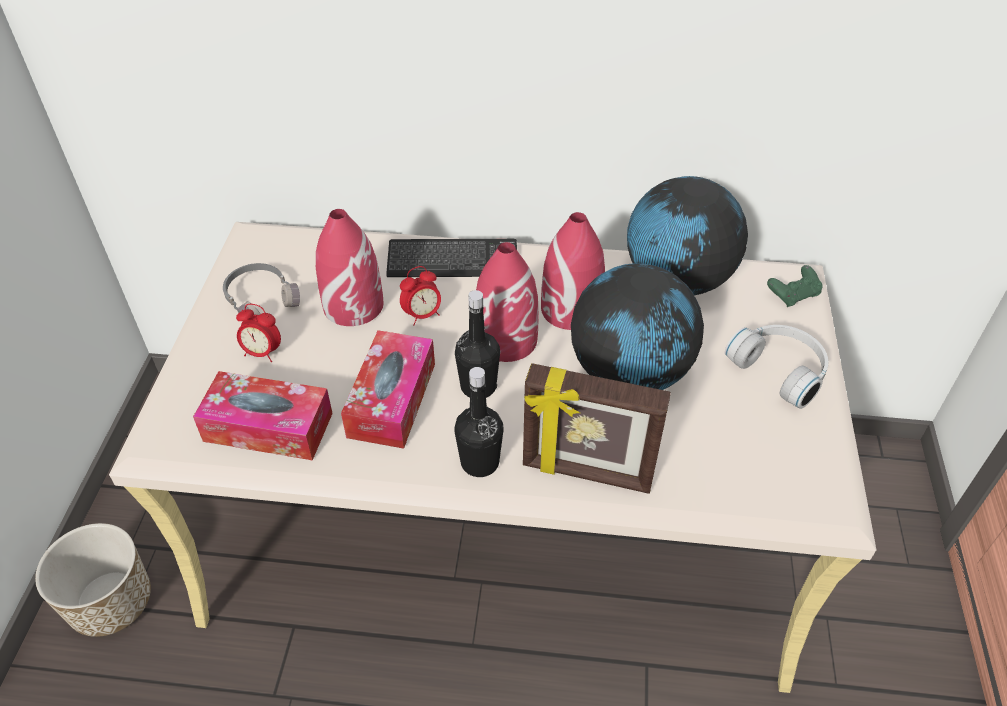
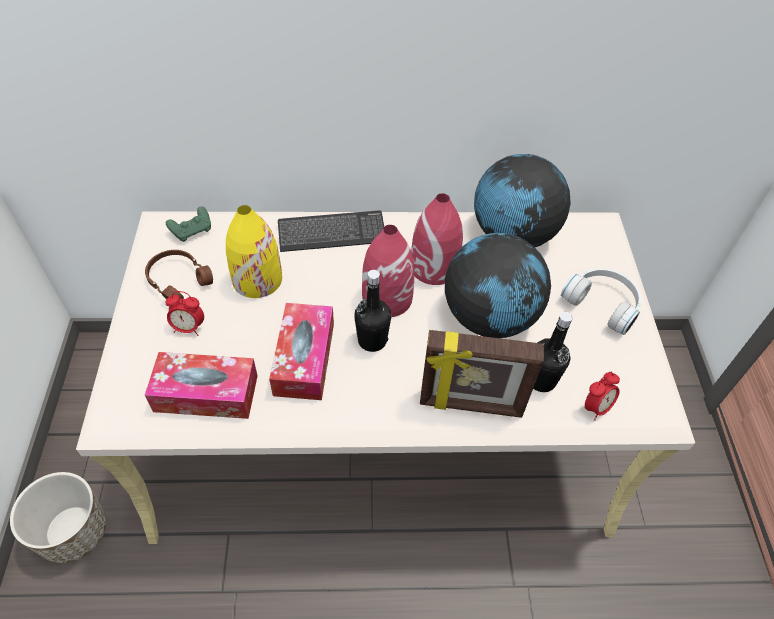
camera: 10 degrees left, 5 degrees up
(261, 299) = (178, 280): grey headphones -> brown headphones
(353, 305) = (257, 279): red vase -> yellow vase
(422, 315) = (316, 282): alarm clock -> alarm clock (596, 407)
(480, 462) = (385, 405): black bottle -> black bottle (541, 380)
(793, 295) = (602, 240): green game controller -> green game controller (192, 231)

